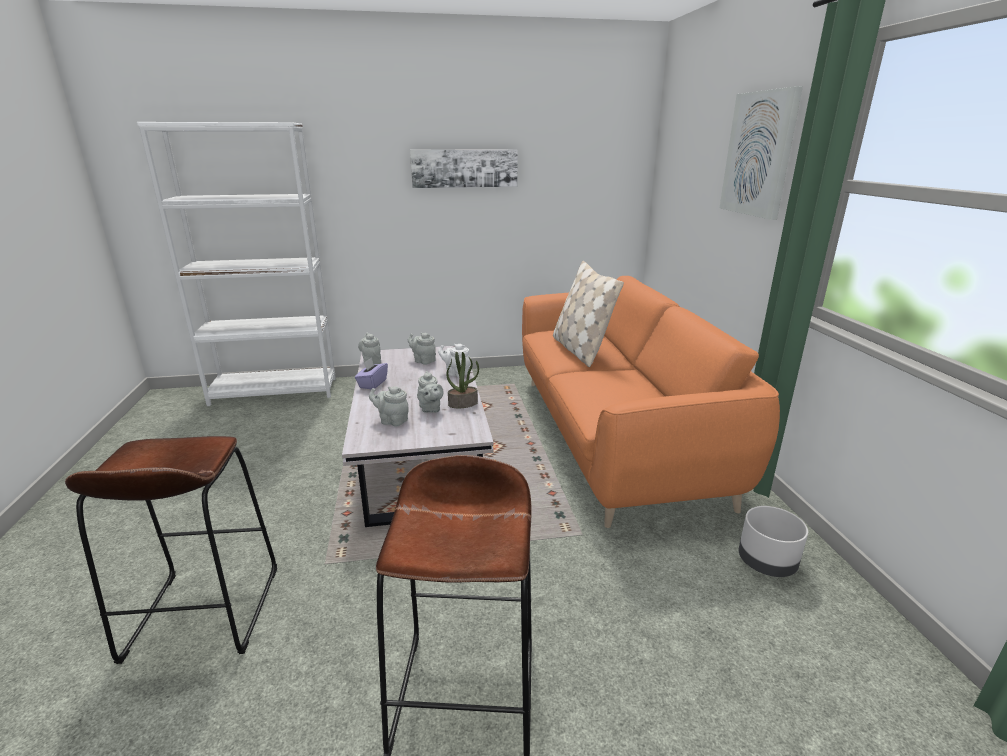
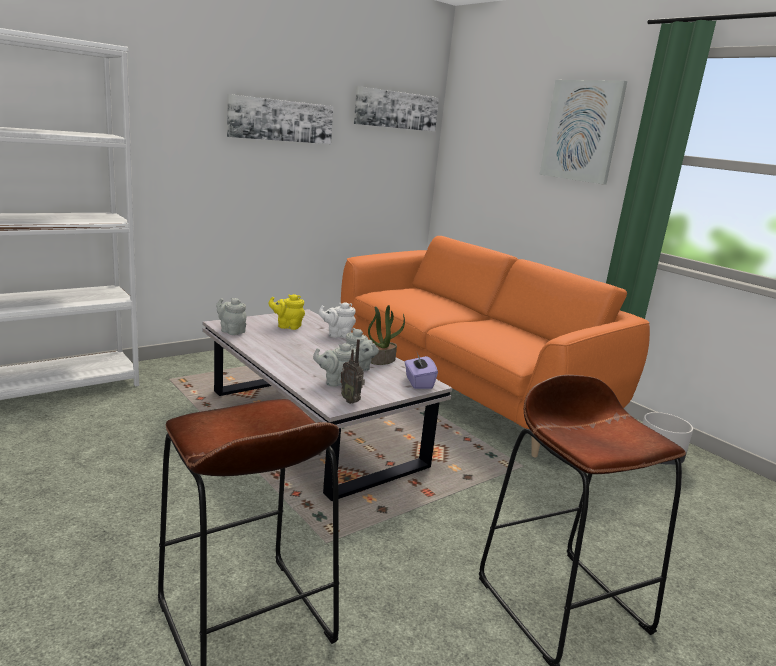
camera: 30 degrees left, 5 degrees down
(372, 384) = (265, 352): purple tissue box -> purple tissue box (418, 382)
(380, 441) = (351, 401): none -> radio
(423, 361) = (287, 326): grey teapot -> yellow teapot
(580, 350) = (431, 306): beige pillow -> none
(594, 145) = (396, 110): none -> picture

